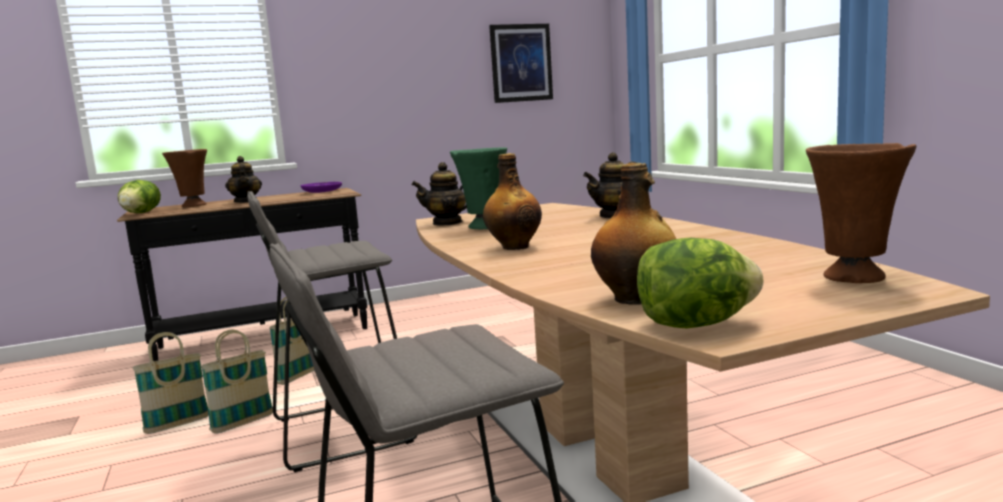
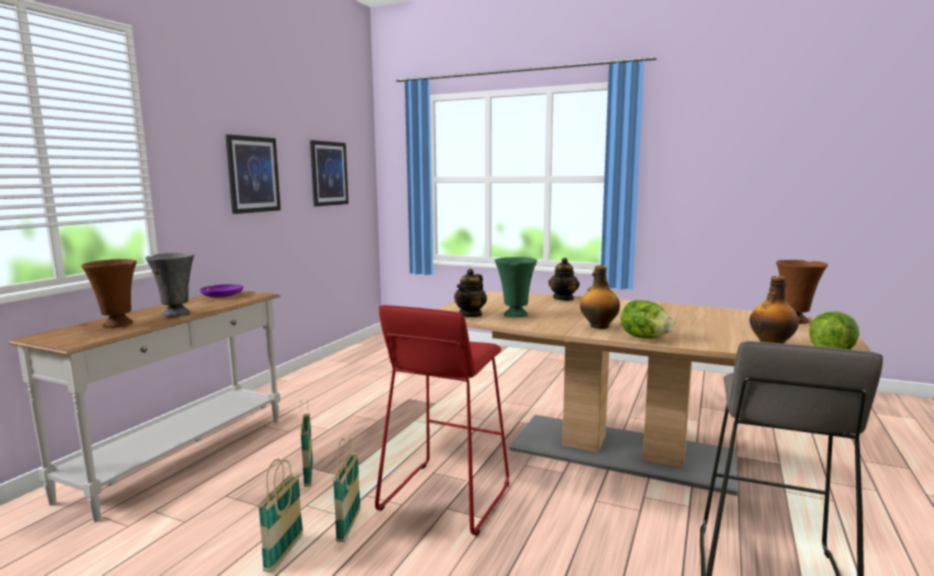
camera: 45 degrees left, 0 degrees up
(141, 213) = (76, 341): lettuce -> lettuce (644, 338)
(246, 201) = (176, 313): teapot -> grey vase
(264, 338) = (182, 457): black console table -> white console table
(342, 430) = (445, 497): grey stool -> red stool
(403, 69) = (253, 174): none -> picture

